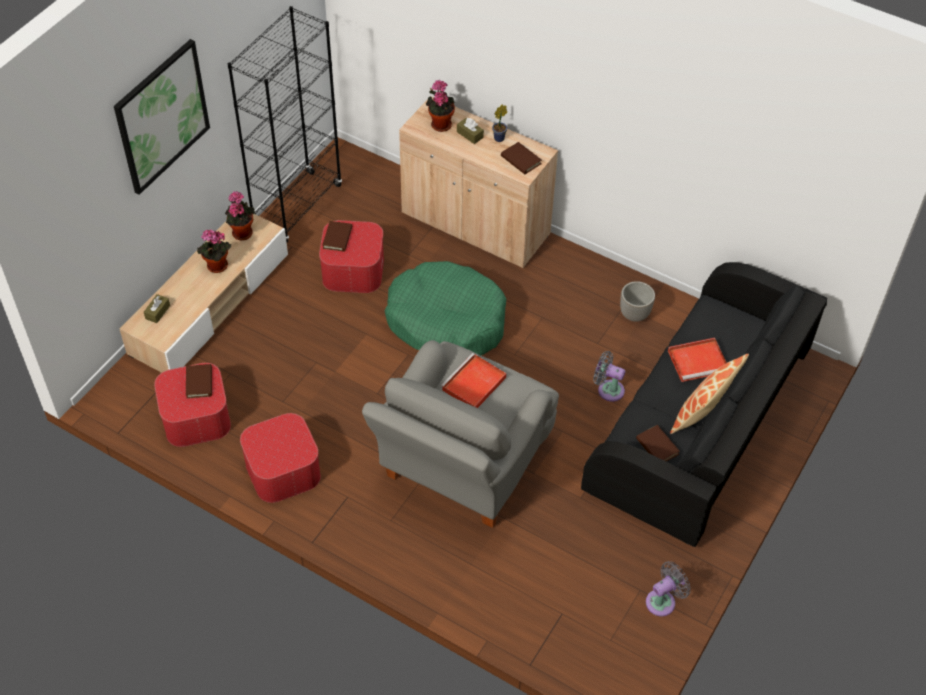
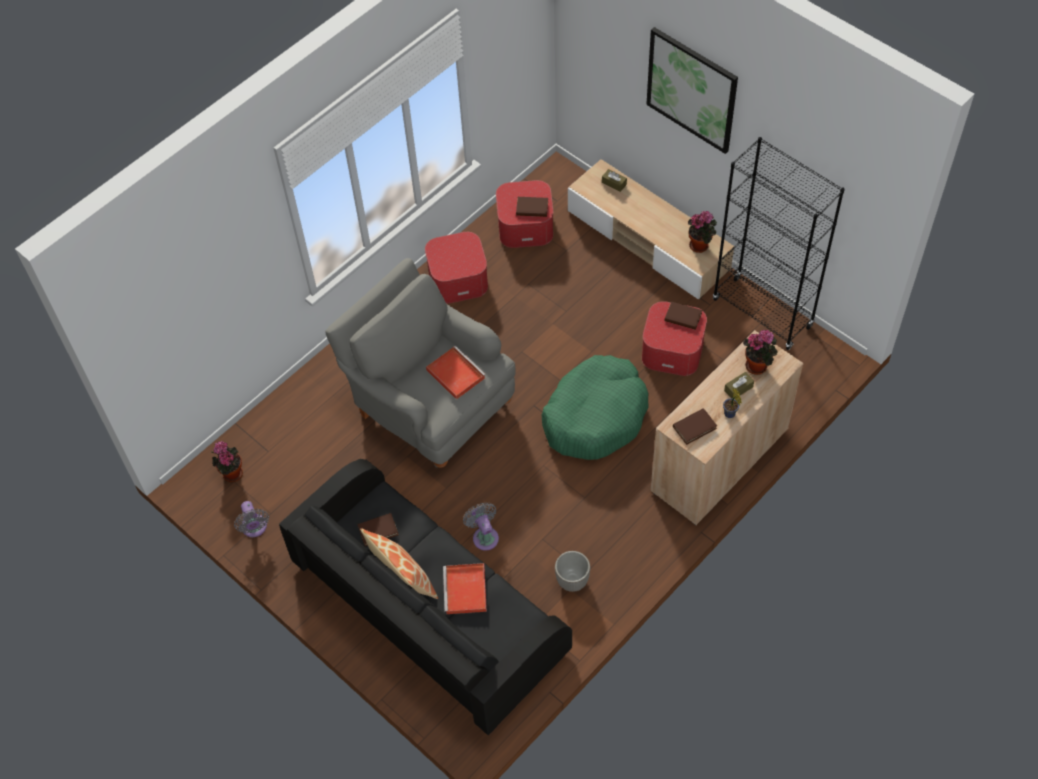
camera: 105 degrees right, 5 degrees up
(216, 267) = (659, 225): potted plant -> potted plant (231, 473)
(608, 389) = (484, 536): grey fan -> grey fan turned 60 degrees counterclockwise

